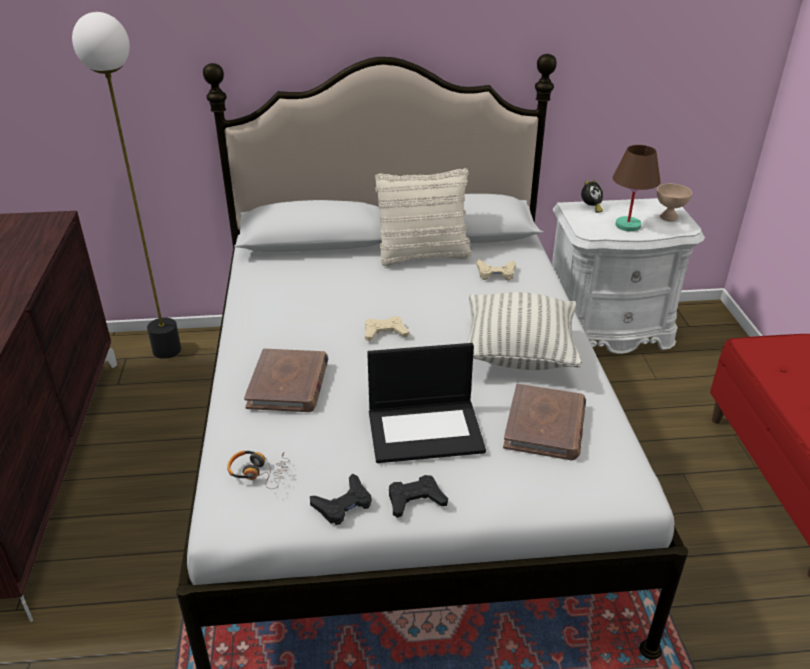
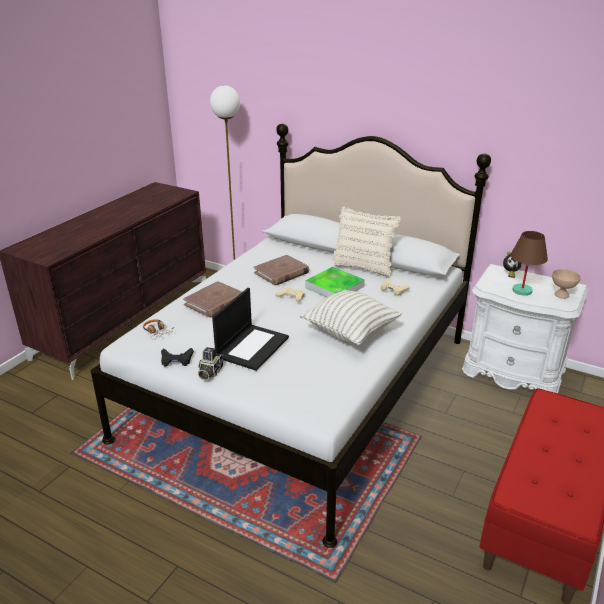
camera: 35 degrees right, 5 degrees down
(415, 500) = (209, 372): black game controller -> camera
(421, 296) = (334, 287): none -> tray
(426, 430) = (252, 346): laptop -> laptop turned 90 degrees counterclockwise
(545, 426) = (316, 370): brown book -> brown book (281, 273)

